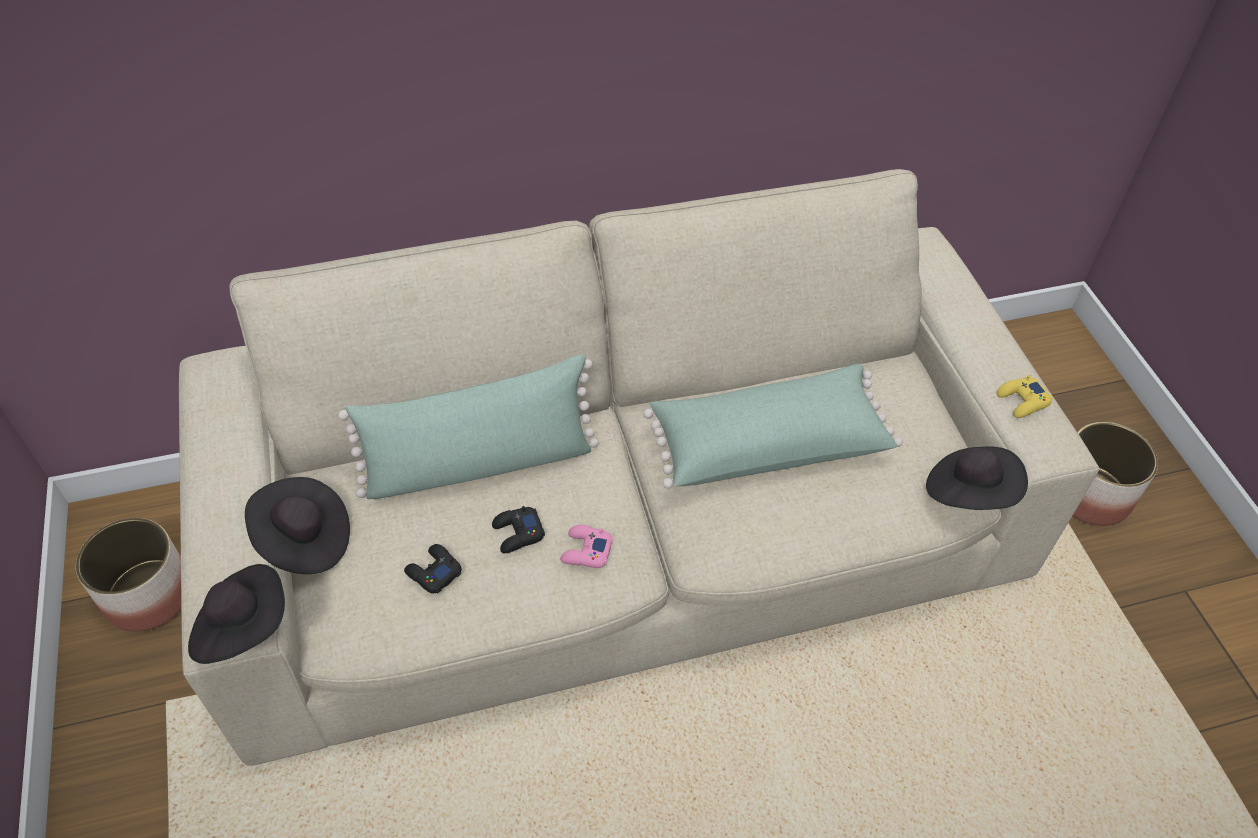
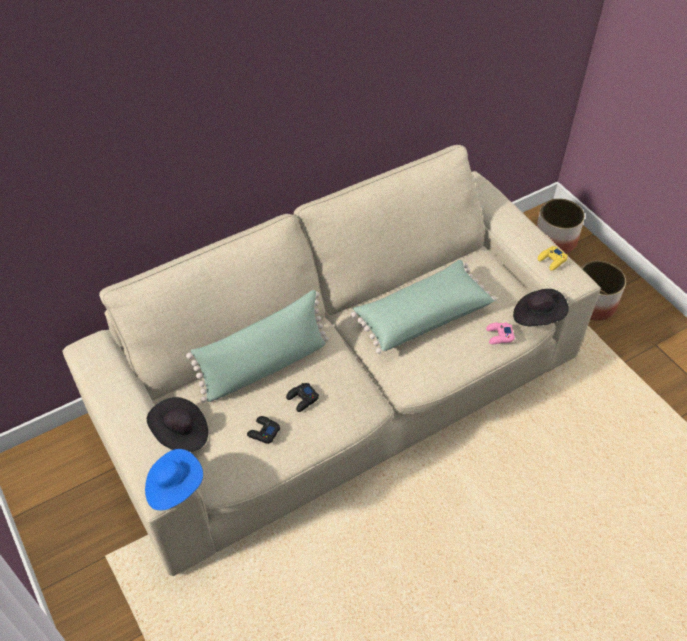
camera: 15 degrees left, 0 degrees up
(149, 596) = (67, 499): planter -> planter (555, 241)
(243, 627) = (174, 487): black hat -> blue hat
(586, 551) = (344, 399): pink game controller -> pink game controller (499, 336)

